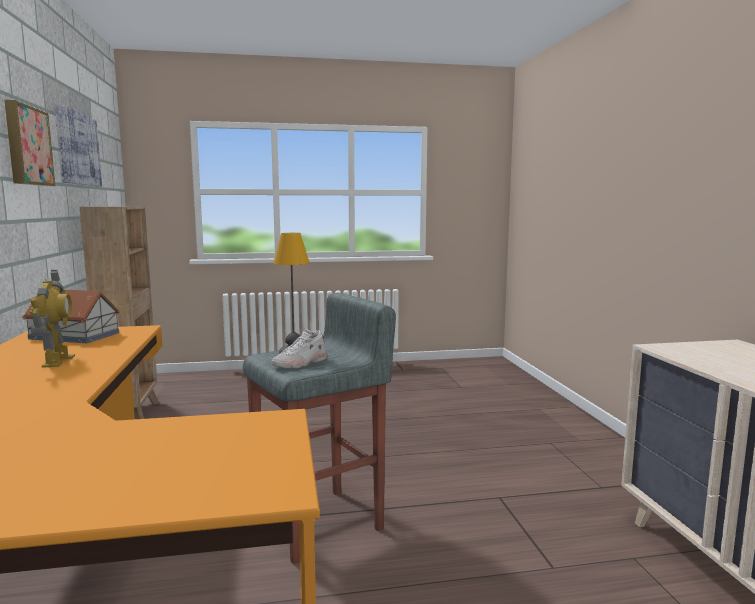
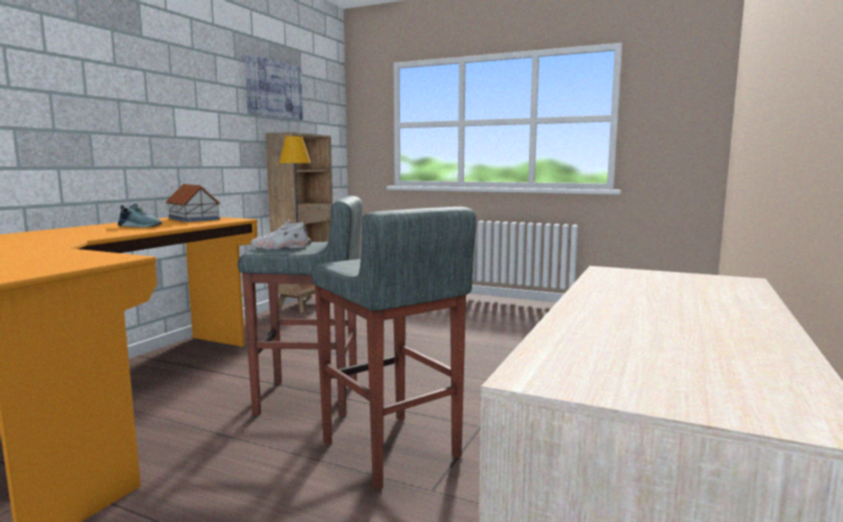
camera: 35 degrees right, 0 degrees up
(26, 146) = (203, 84): picture -> none
(57, 361) = (141, 226): toy robot -> shoe
(471, 546) = (390, 450): none -> grey stool

